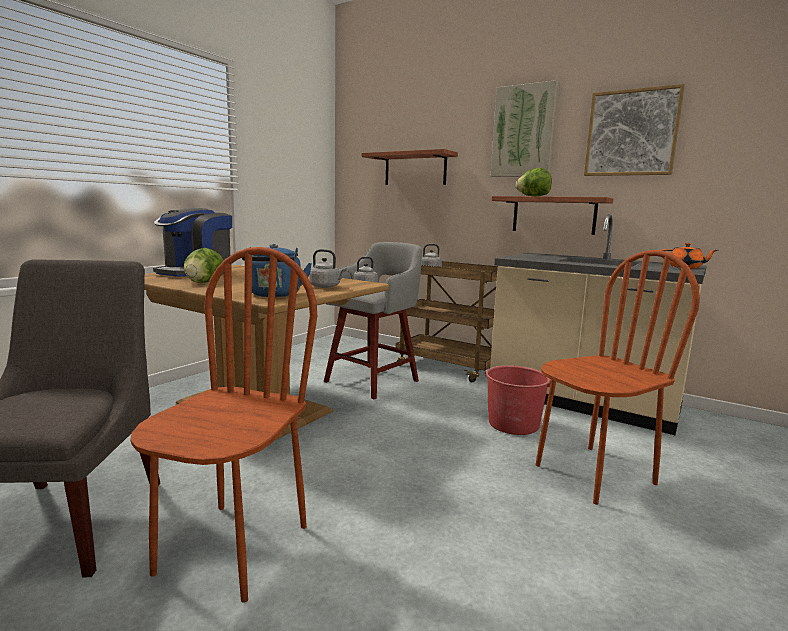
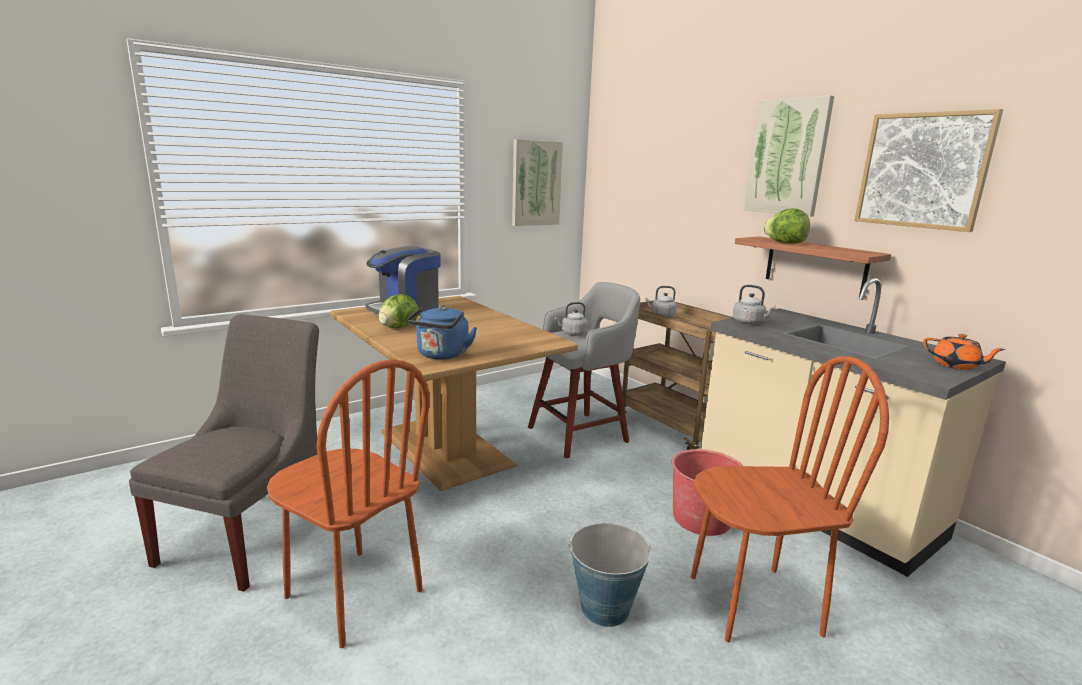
camera: 20 degrees right, 5 degrees up
(233, 548) = (353, 594): brown chair -> brown chair turned 90 degrees clockwise
(296, 164) = (536, 183): none -> picture
(326, 287) = (505, 344): grey kettle -> grey kettle (750, 322)
(415, 169) = (665, 192): shelf -> none
(486, 503) = (604, 608): none -> bucket

